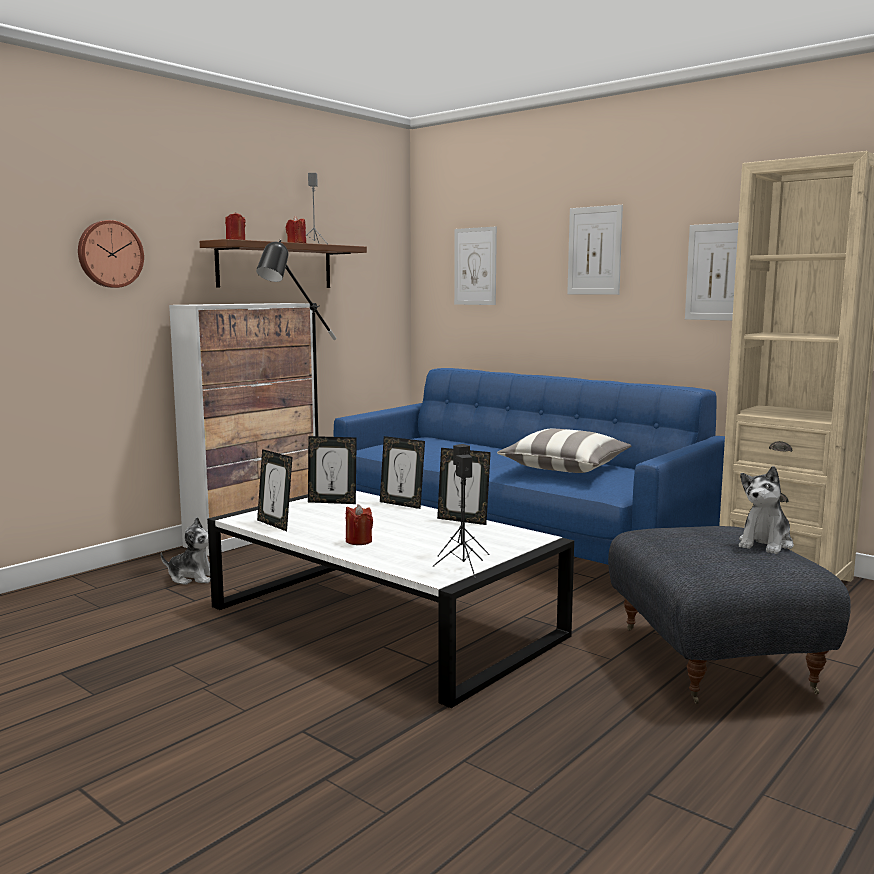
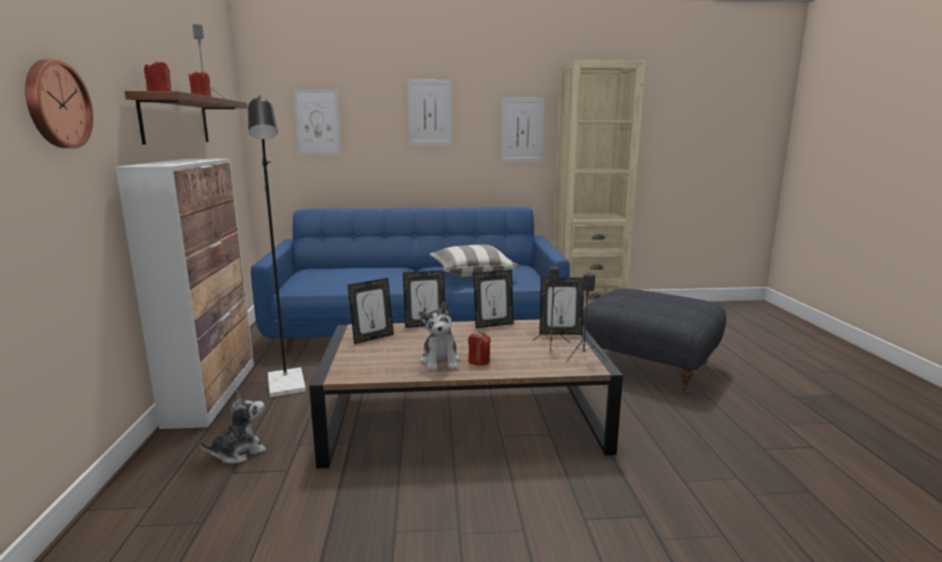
camera: 45 degrees left, 5 degrees up
(275, 524) = (385, 370): picture frame -> picture frame (560, 333)
(385, 621) = (465, 418): white coffee table -> brown coffee table
(765, 544) = (664, 294): plush toy -> plush toy (440, 361)

